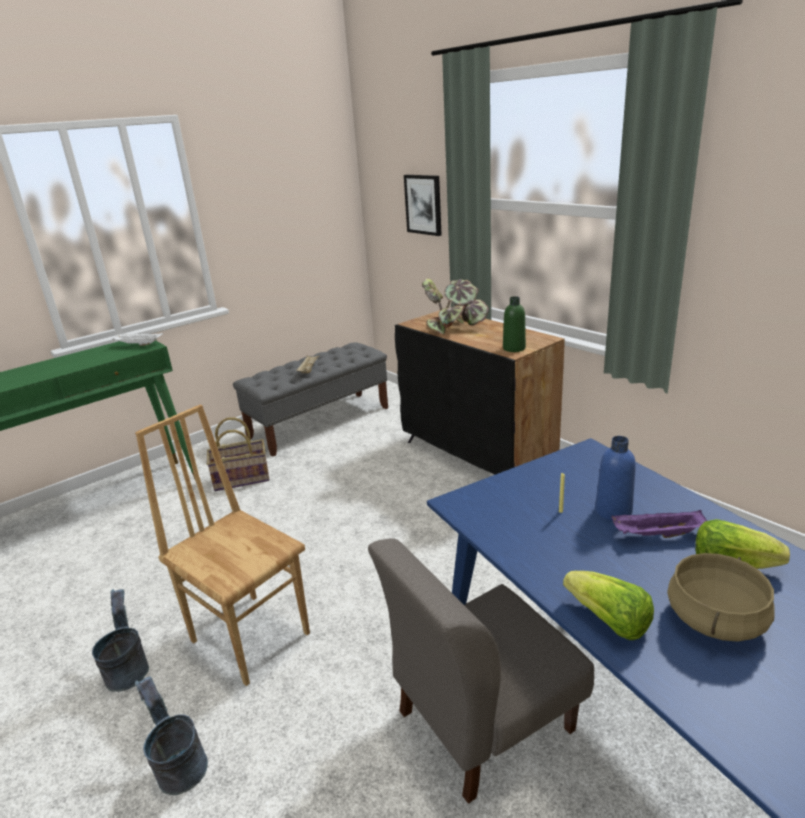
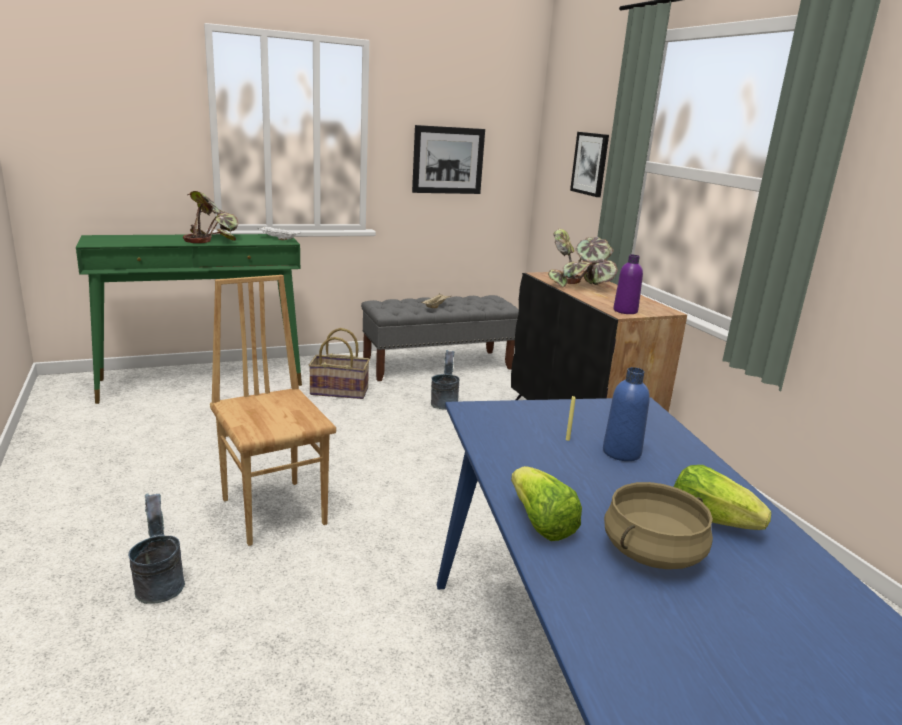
camera: 15 degrees right, 5 degrees down
(69, 362) = (213, 239): none -> potted plant
(128, 669) = (161, 503): grey bucket -> grey bucket (444, 402)
(281, 222) = (448, 160): none -> picture
(483, 720) = (445, 642): grey chair -> none
(514, 348) = (625, 311): green bottle -> purple bottle
(657, 535) = (651, 480): purple tray -> none

